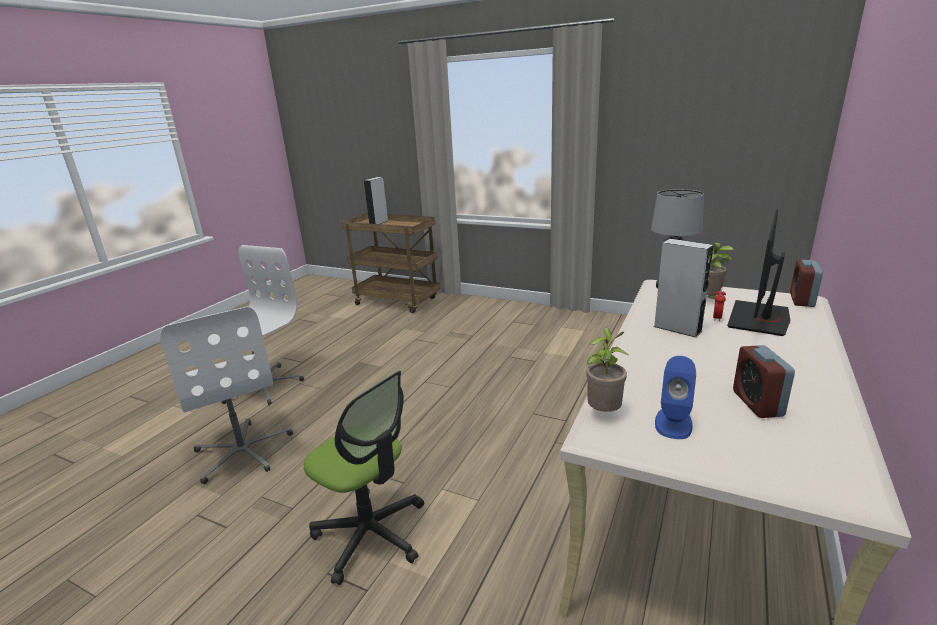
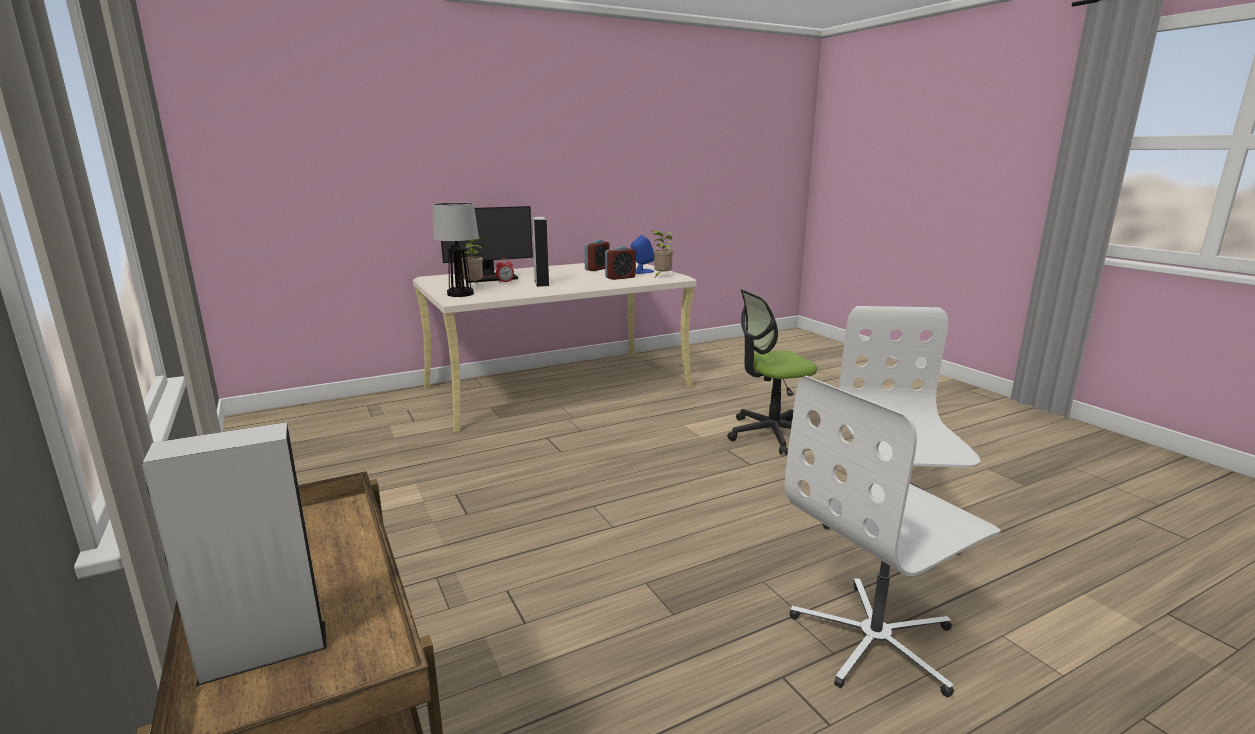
camera: 145 degrees left, 5 degrees down
(371, 534) = (770, 434): office chair -> office chair turned 90 degrees counterclockwise
(801, 300) = (436, 277): alarm clock -> alarm clock (620, 277)

